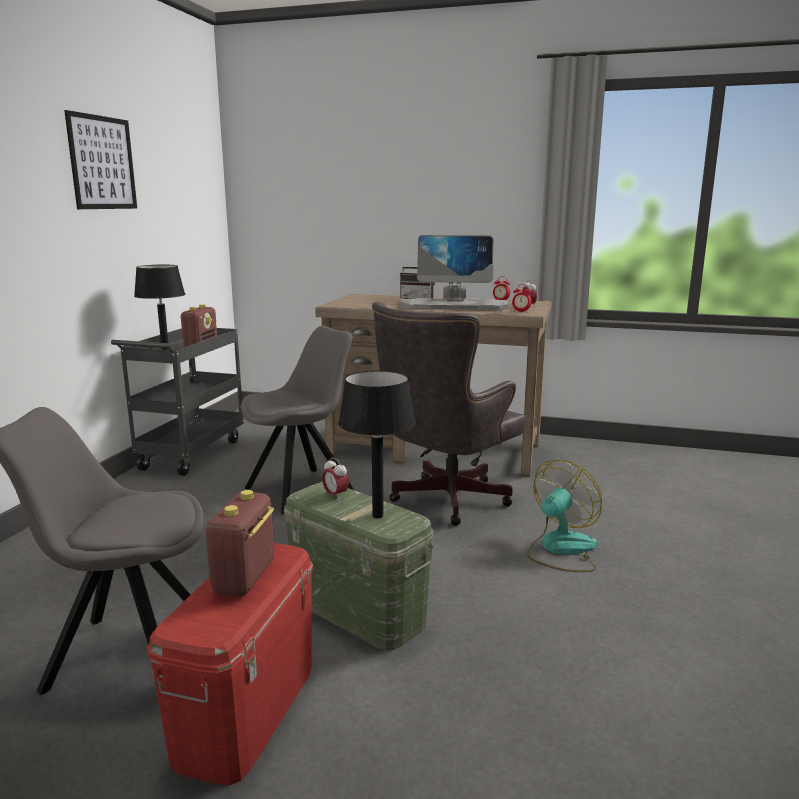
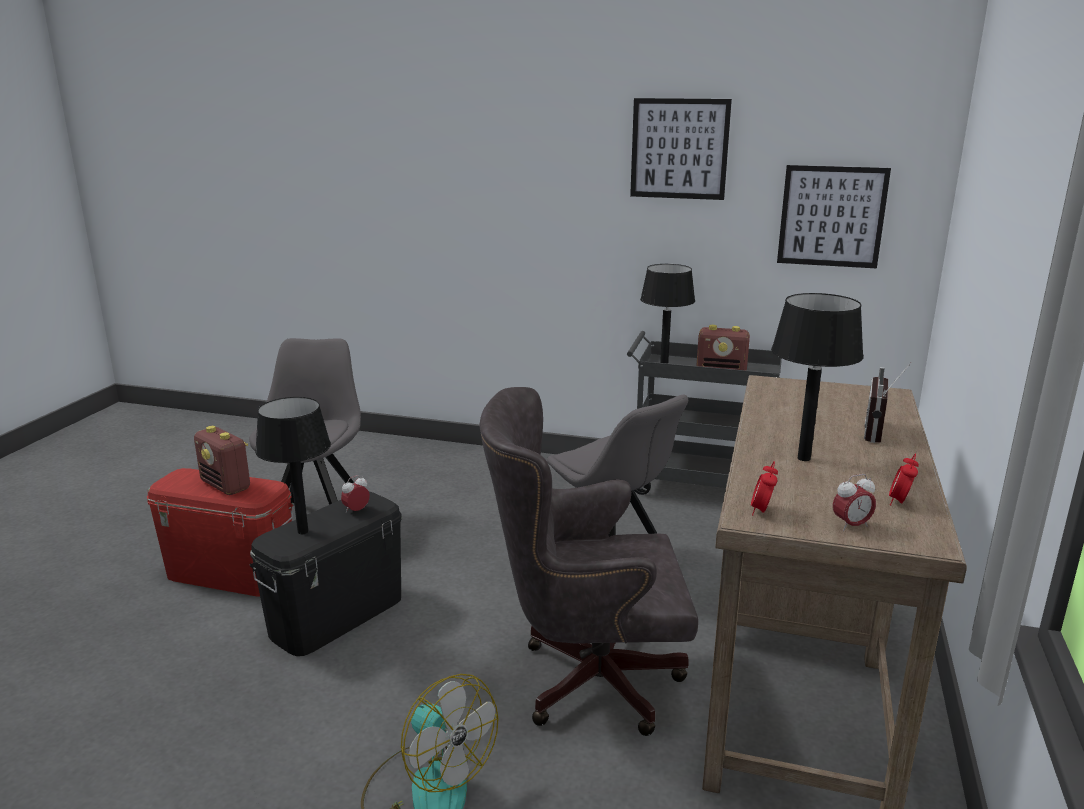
camera: 90 degrees right, 5 degrees up
(187, 217) = (831, 216): none -> picture
(244, 578) = (226, 486): radio -> radio turned 150 degrees counterclockwise
(358, 610) = (337, 616): green storage box -> black storage box
(446, 501) = (587, 682): grey office chair -> grey office chair turned 45 degrees counterclockwise
(455, 306) = (804, 458): monitor -> black table lamp

